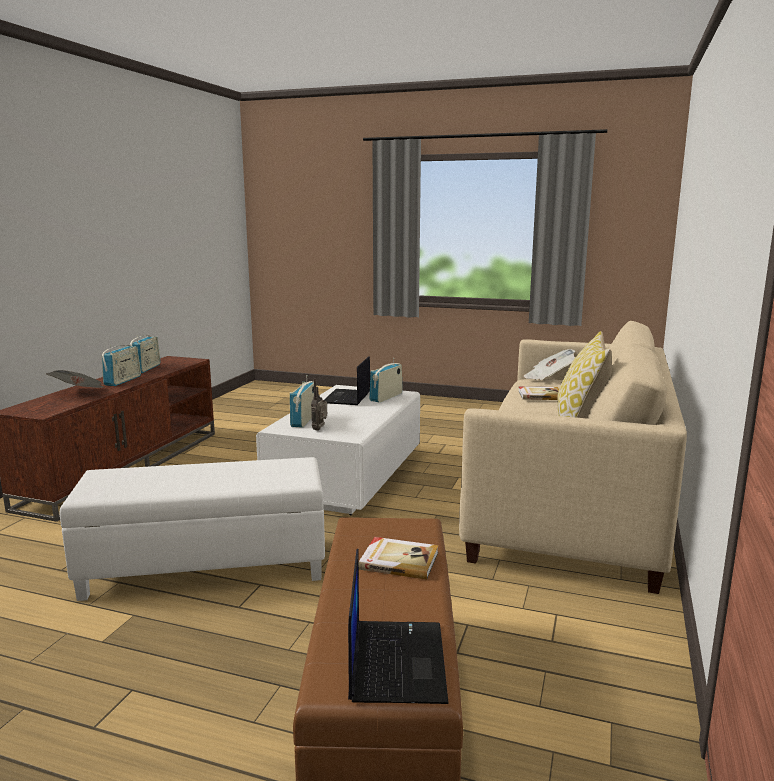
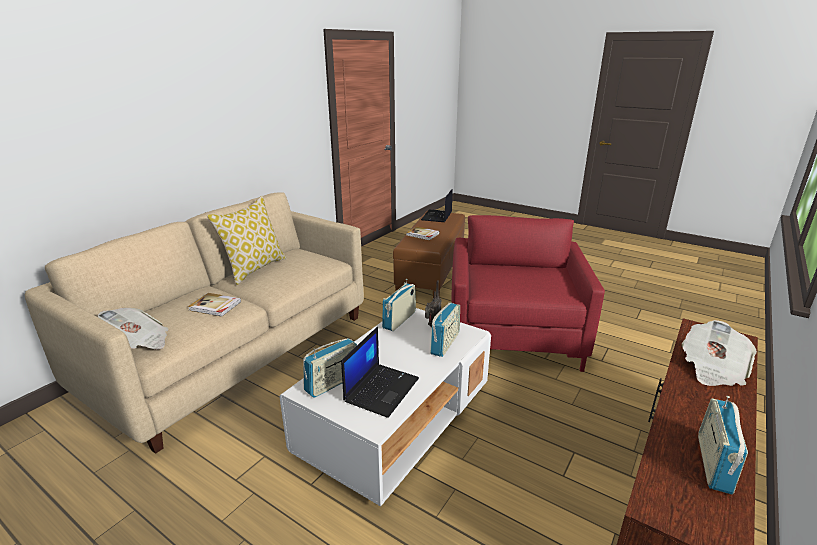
camera: 165 degrees left, 10 degrees up
(123, 381) = (698, 406): radio -> radio (399, 320)
(205, 568) = (513, 335): white ottoman -> red armchair

